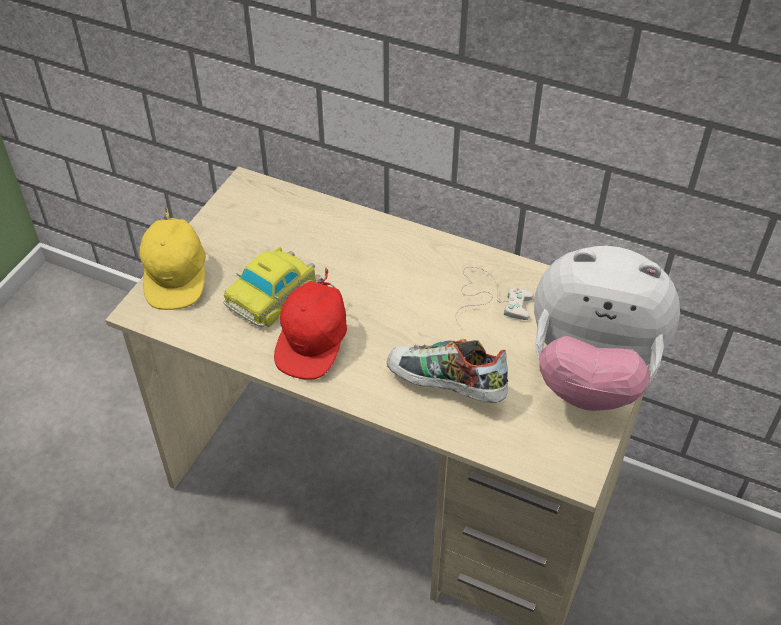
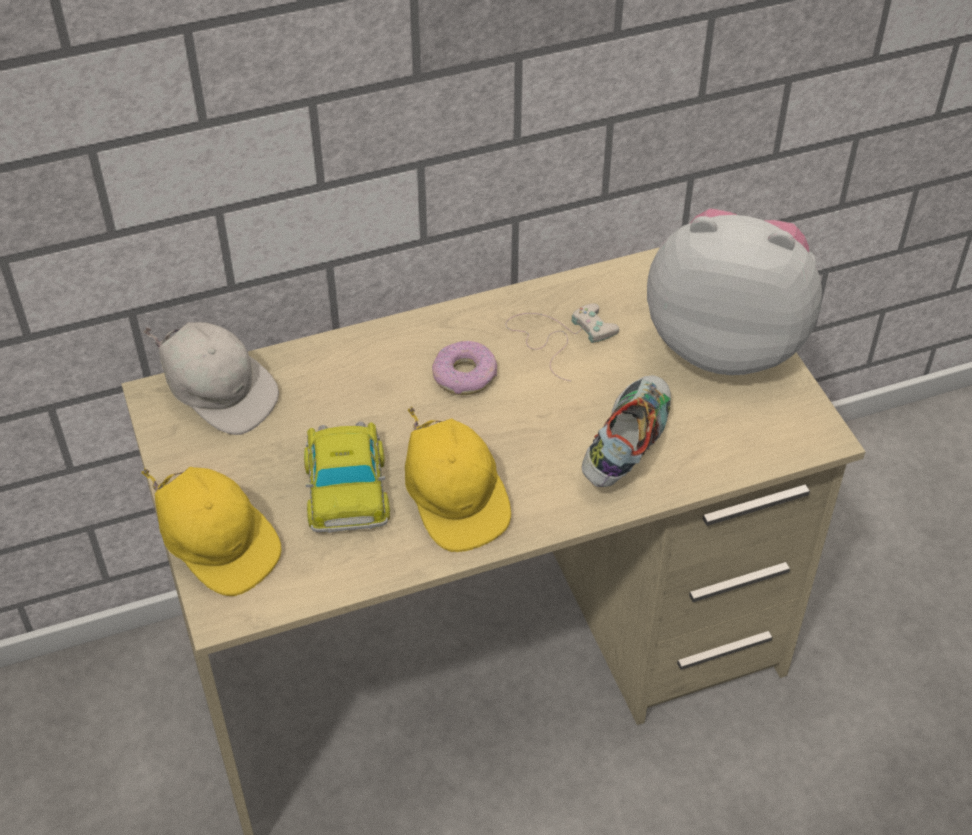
camera: 45 degrees left, 0 degrees up
(273, 203) = (219, 395): none -> white cap
(314, 344) = (455, 501): red cap -> yellow cap
(407, 281) = (465, 376): none -> donut
(445, 387) = (626, 447): shoe -> shoe turned 135 degrees clockwise
(590, 373) = (726, 341): plush toy -> plush toy turned 135 degrees counterclockwise

